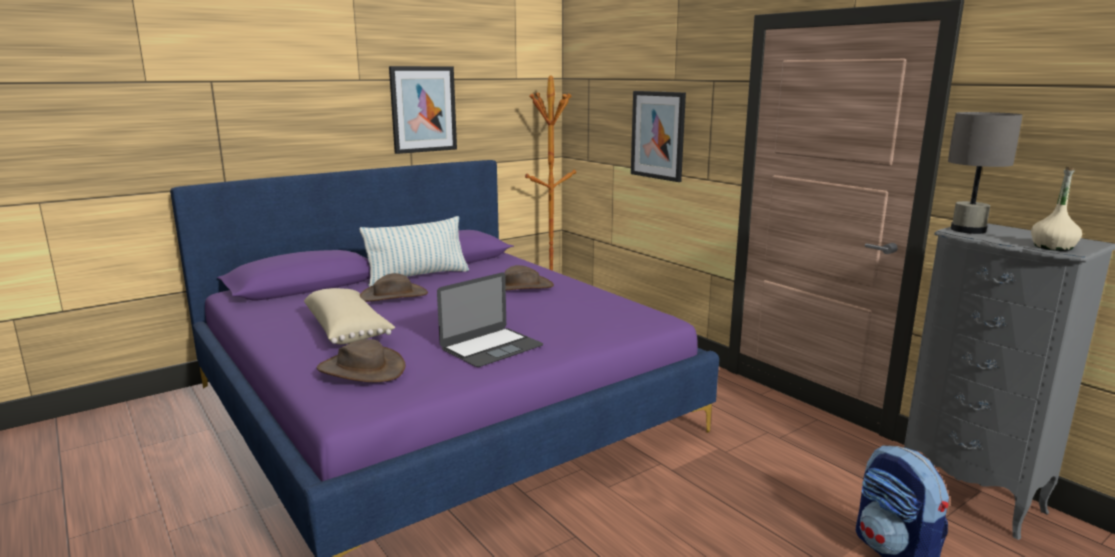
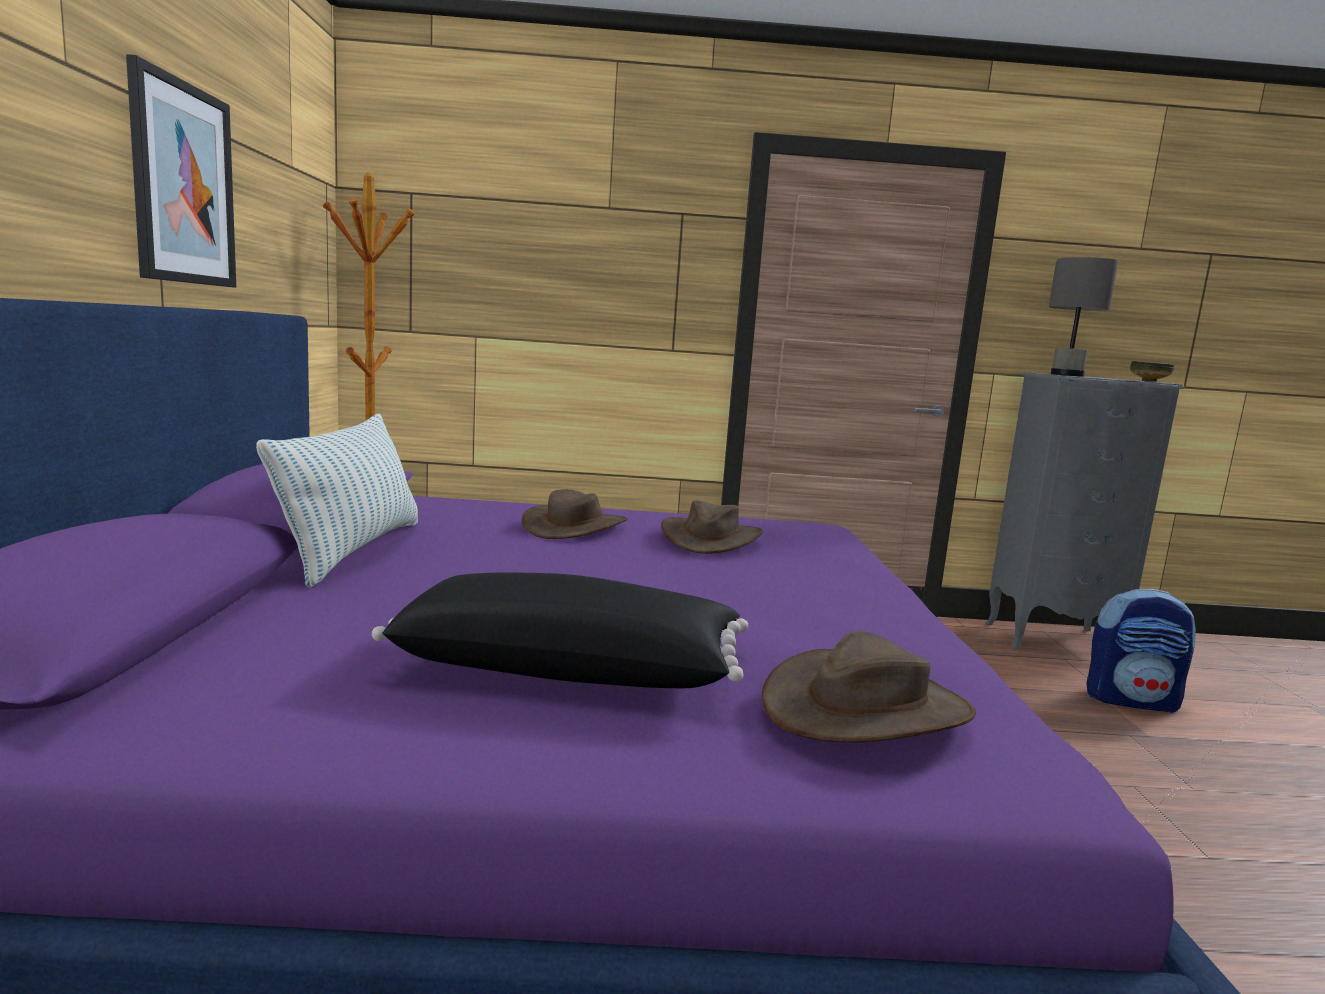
camera: 55 degrees left, 5 degrees down
(348, 331) = (570, 667): beige pillow -> black pillow
(393, 295) = (428, 586): brown hat -> brown hat (710, 538)
(491, 347) = (834, 606): laptop -> none
(658, 135) = (580, 288): picture -> none
(1053, 247) = (1148, 381): beige bottle -> bowl

